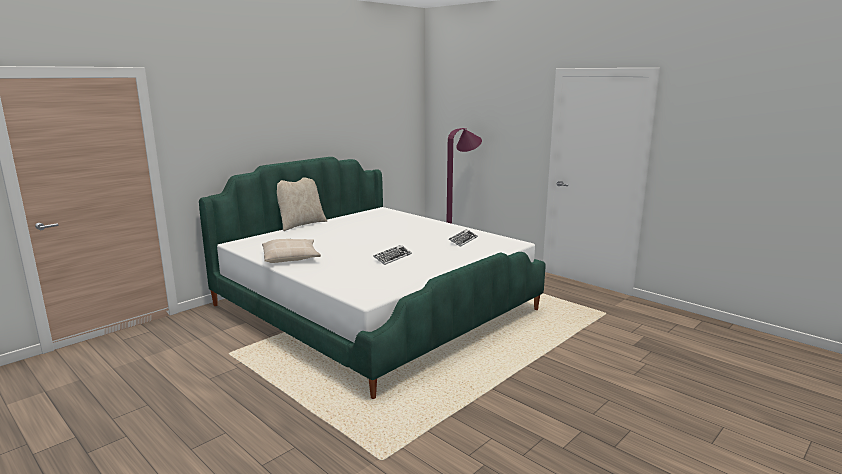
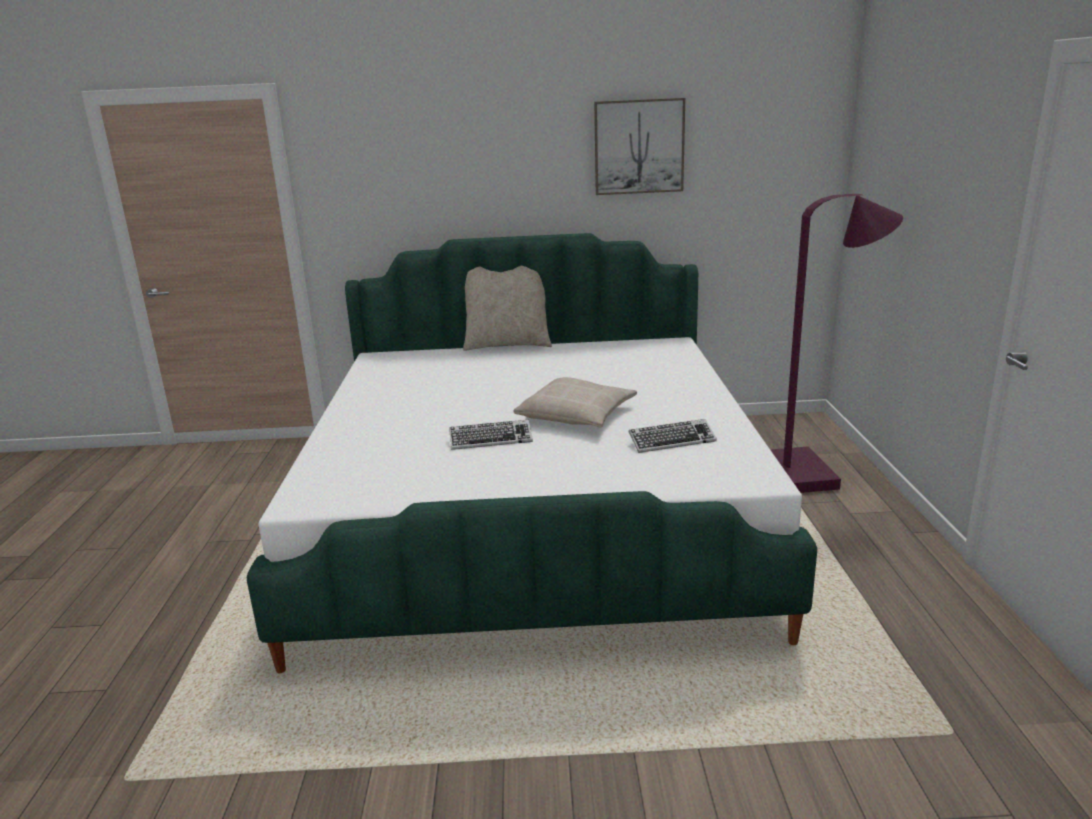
camera: 45 degrees right, 5 degrees up
(291, 257) = (378, 398): beige pillow -> beige pillow (577, 415)
(346, 109) = (639, 147): none -> picture

